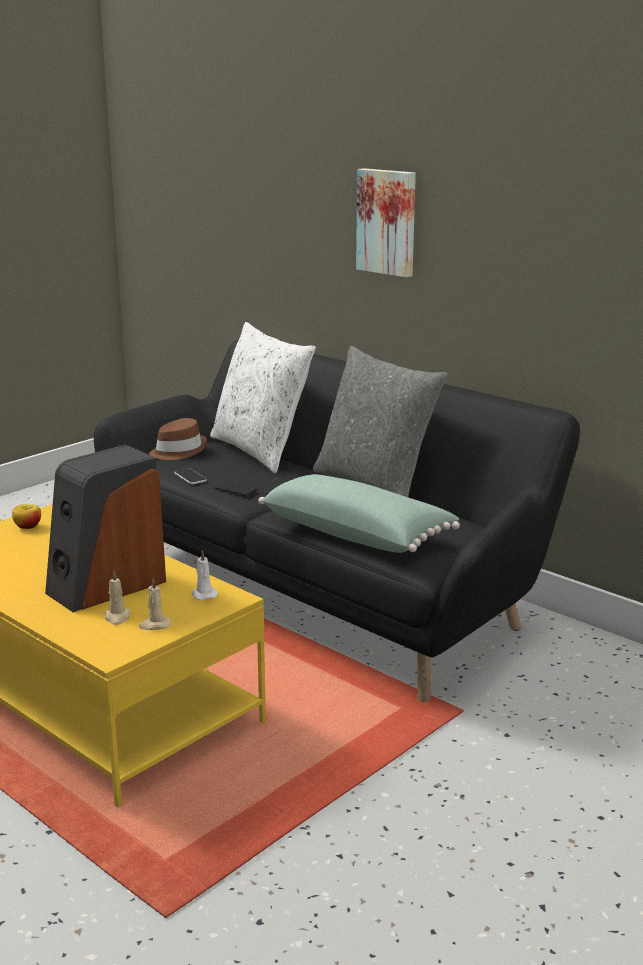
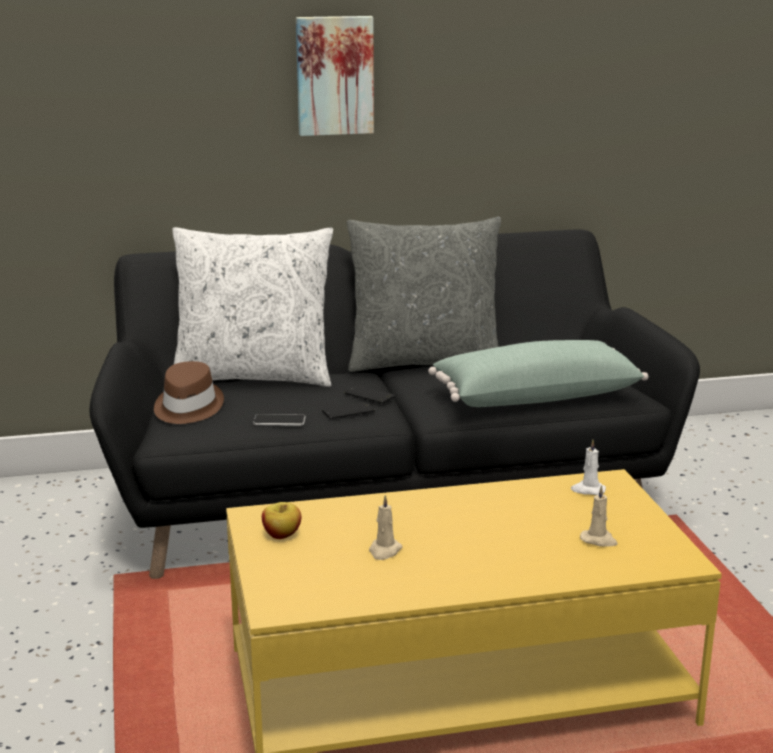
camera: 55 degrees left, 0 degrees up
(106, 586) = (513, 529): speaker -> none
(154, 625) = (635, 527): beige candle -> beige candle (384, 551)

